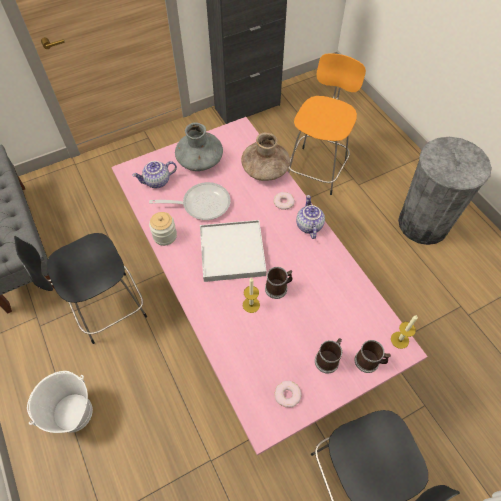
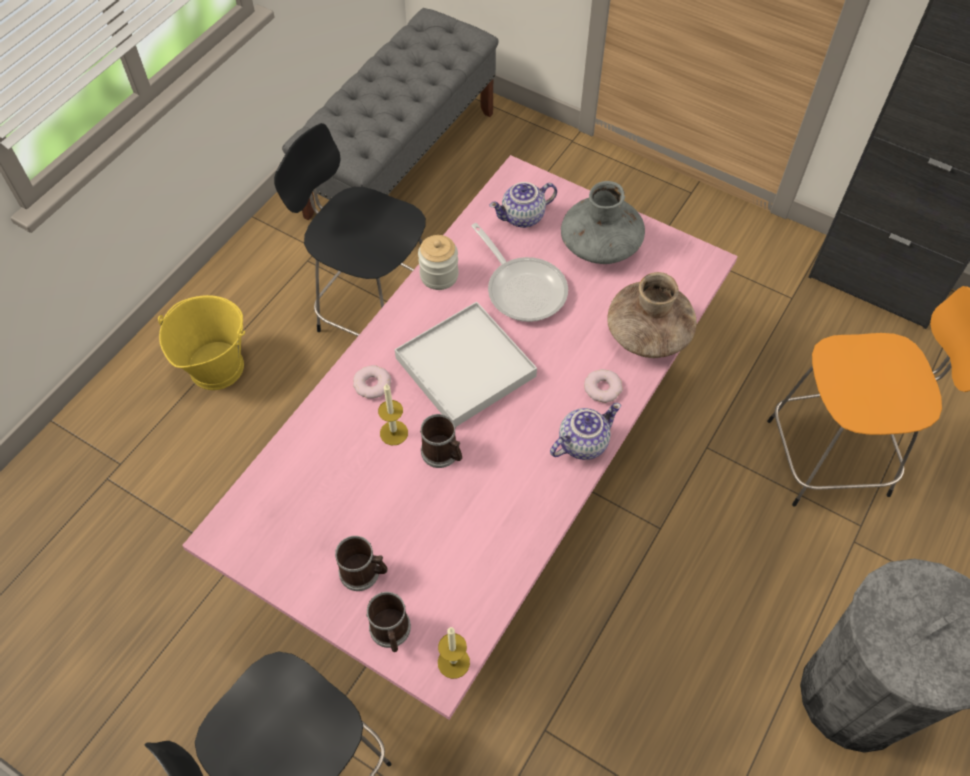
camera: 60 degrees right, 0 degrees up
(73, 413) = (216, 367): white bucket -> yellow bucket
(157, 182) = (523, 217): teapot -> teapot turned 60 degrees counterclockwise
(287, 395) = (281, 543): donut -> donut (372, 384)

